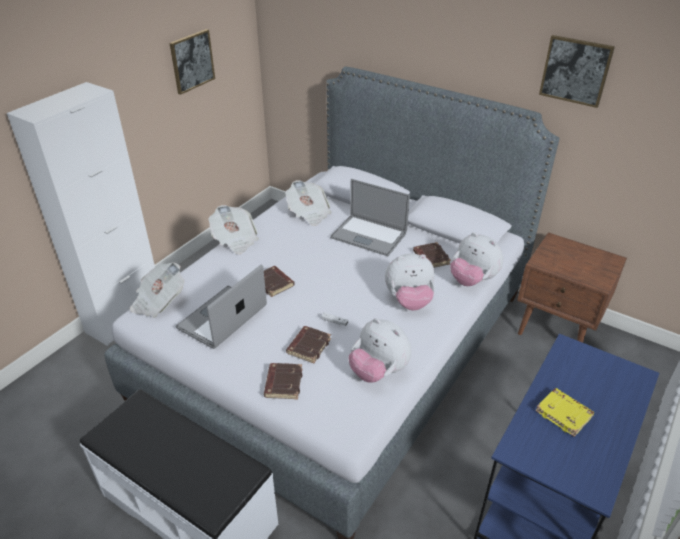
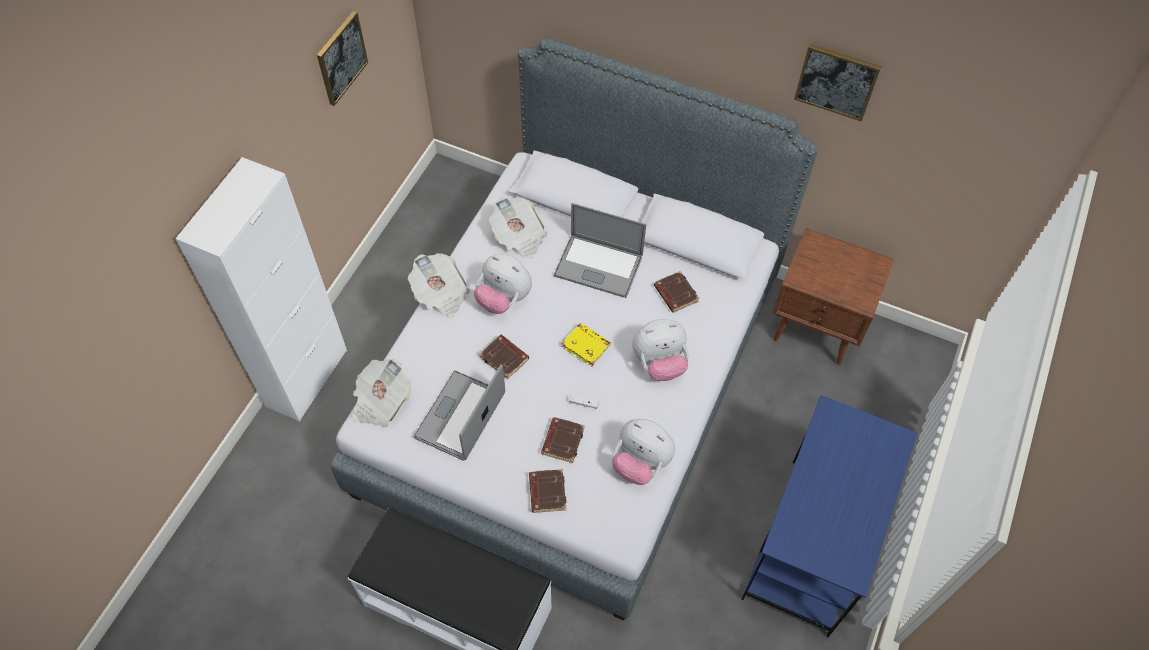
camera: 10 degrees left, 20 degrees up
(472, 280) = (725, 322): plush toy -> plush toy (503, 299)
(564, 414) = (827, 495): yellow book -> yellow book (587, 346)

